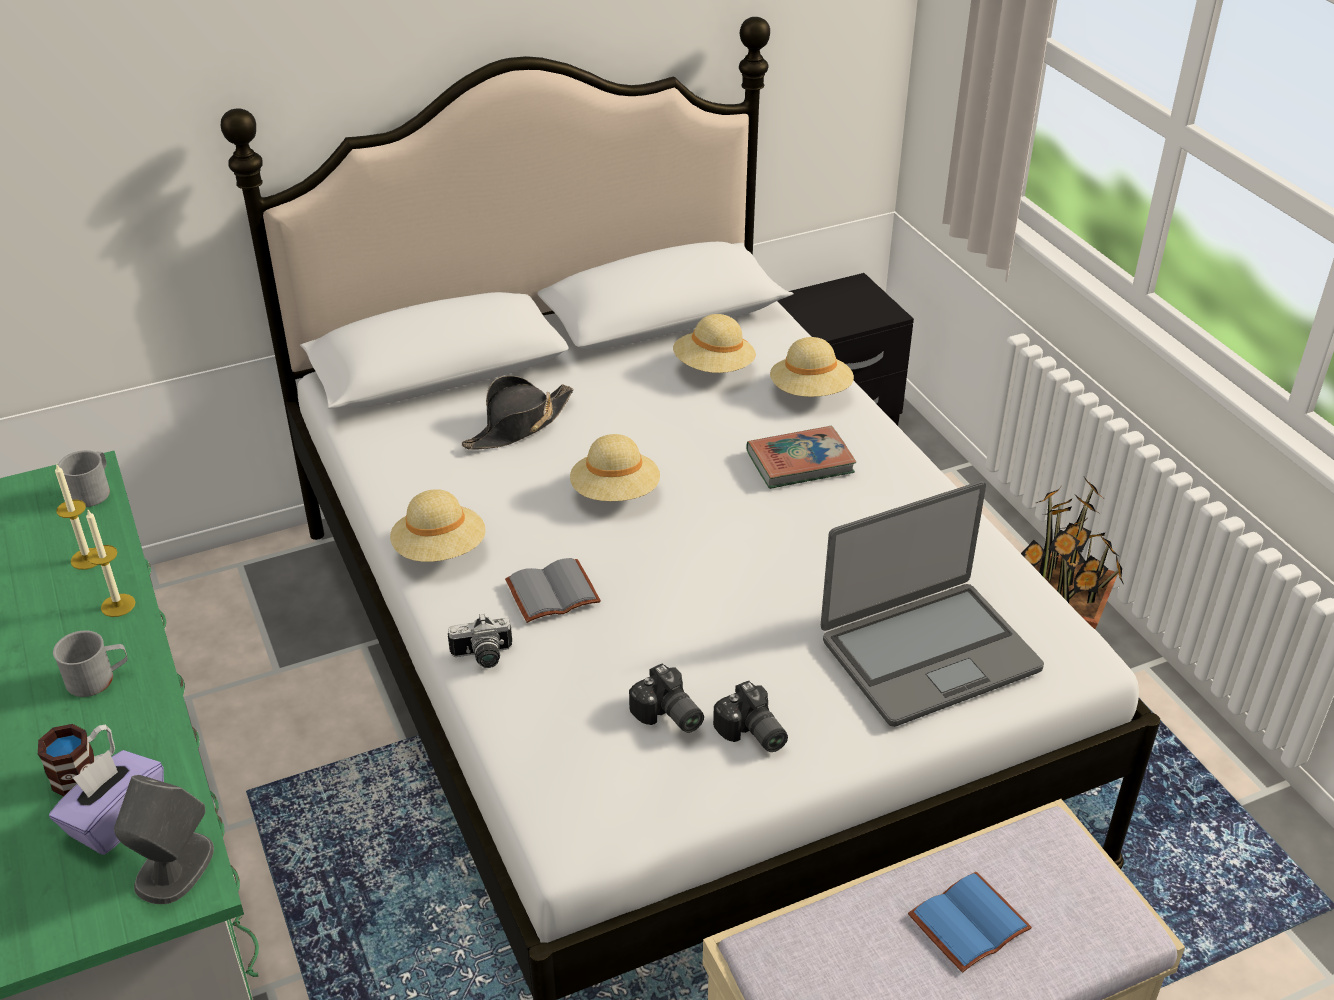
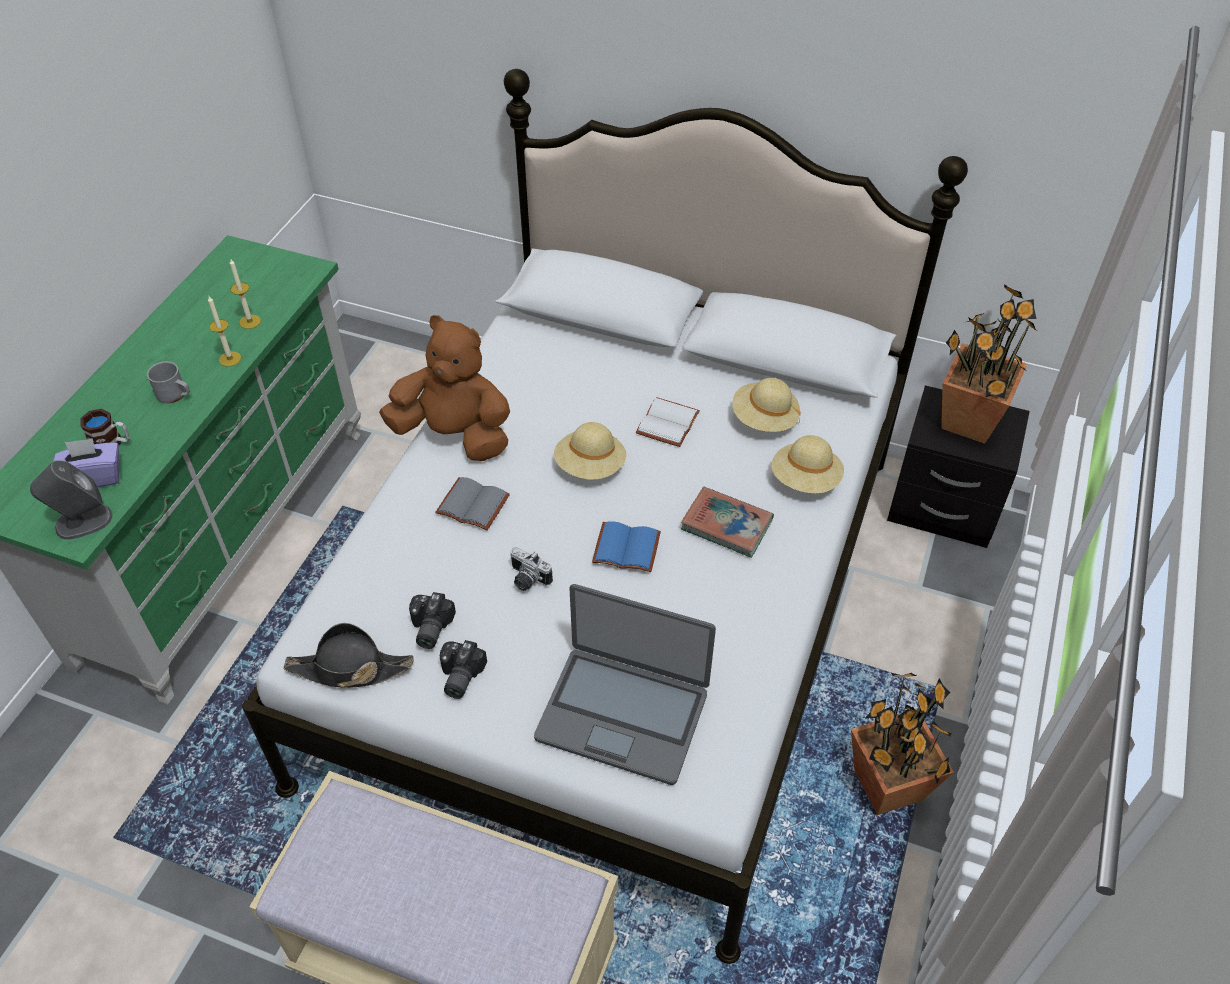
camera: 45 degrees right, 10 degrees up
(93, 490) = (299, 282): grey mug -> none
(440, 551) = (455, 435): beige hat -> brown plush toy
(482, 657) = (393, 517): camera -> camera (526, 579)
(519, 425) = (597, 381): black hat -> black hat (349, 668)
(637, 420) = (669, 424): none -> white book
(832, 304) = (968, 422): none -> potted plant
(968, 920) = (453, 891): blue book -> blue book (628, 547)

